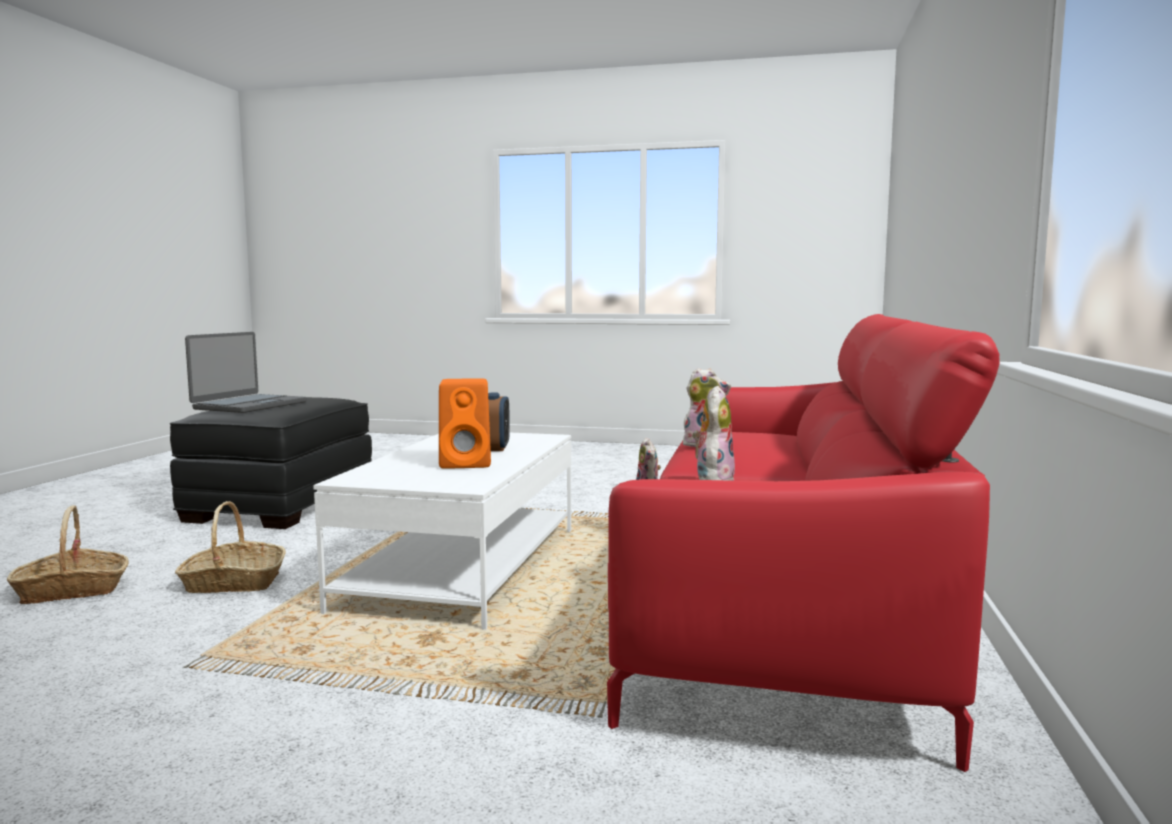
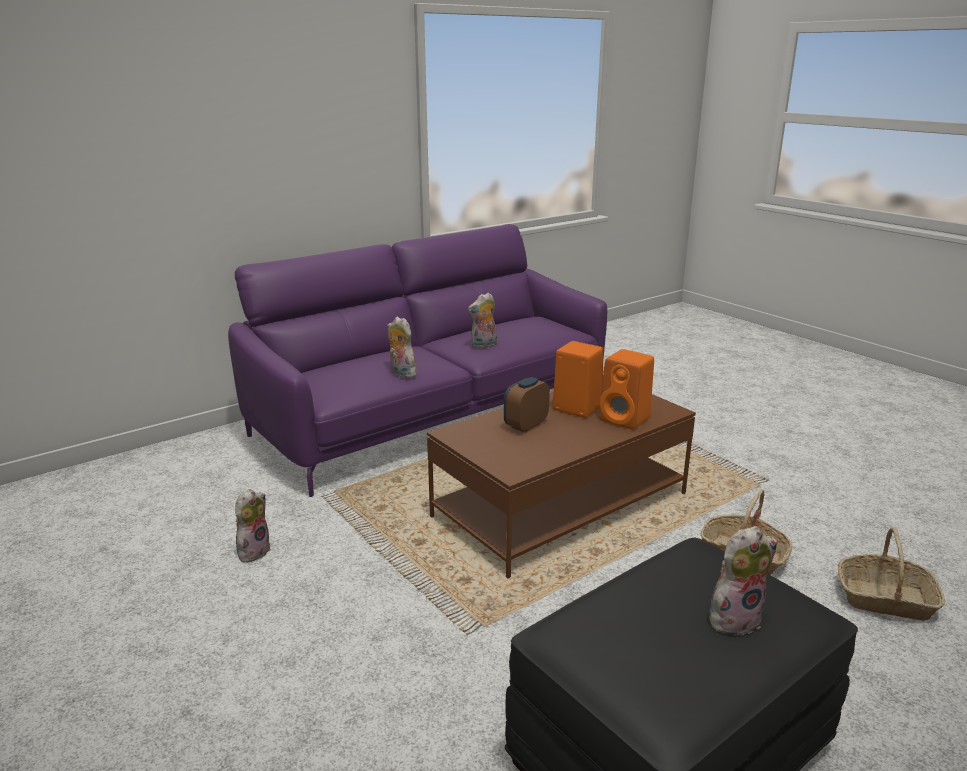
camera: 140 degrees left, 15 degrees up
(249, 405) = (734, 617): laptop -> plush toy
(396, 466) = (626, 419): none -> orange speaker
(464, 567) = (561, 505): white coffee table -> brown coffee table
(778, 598) = (433, 415): red sofa -> purple sofa

